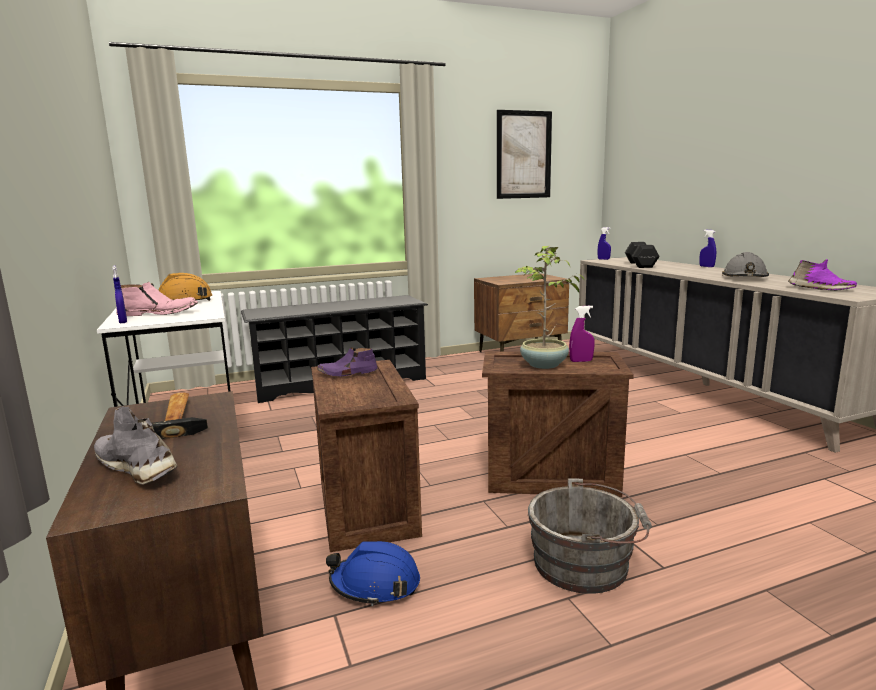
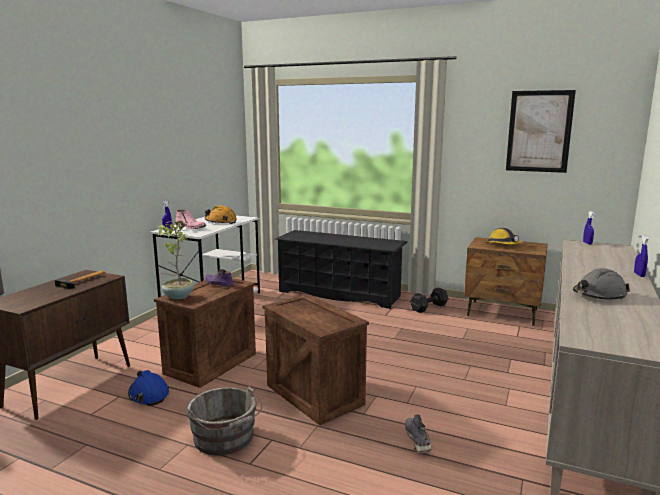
camera: 45 degrees right, 0 degrees up
(137, 467) = (32, 293): grey shoe -> grey shoe (418, 439)
(517, 279) = (503, 245): none -> hard hat
(543, 365) = (300, 313): potted plant -> potted plant (177, 296)
(581, 361) = (330, 319): purple spray bottle -> none
(640, 265) = (587, 257): black dumbbell -> black dumbbell (430, 307)
(820, 289) = (600, 326): purple shoe -> none

